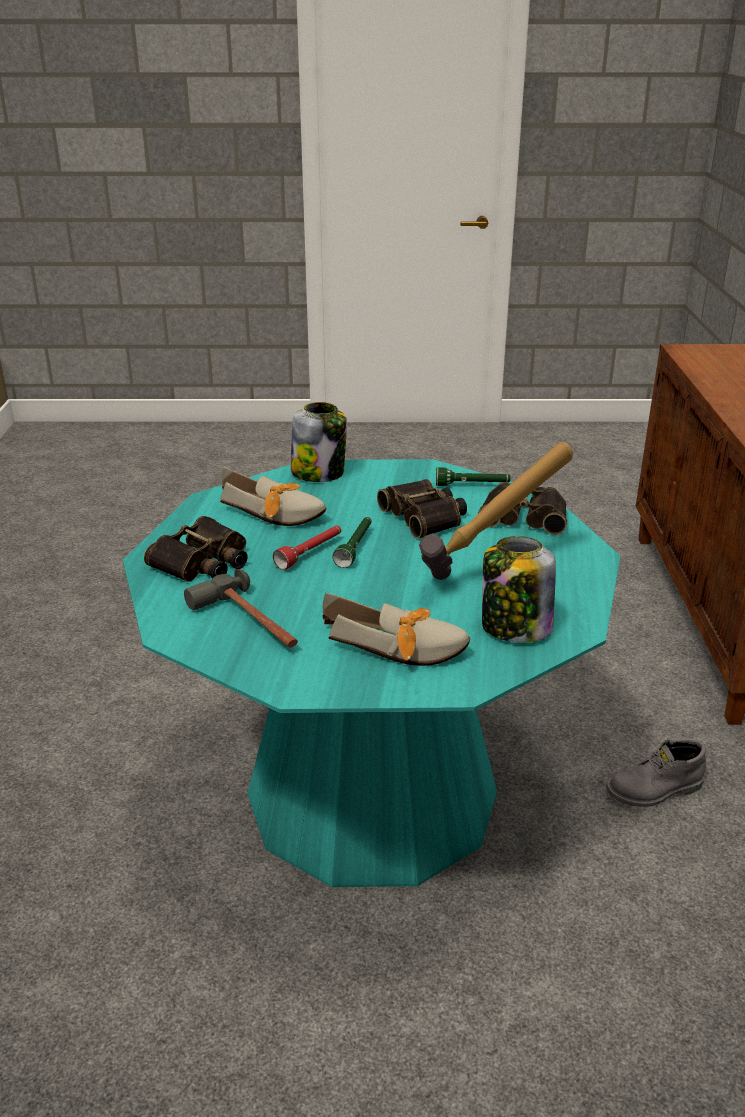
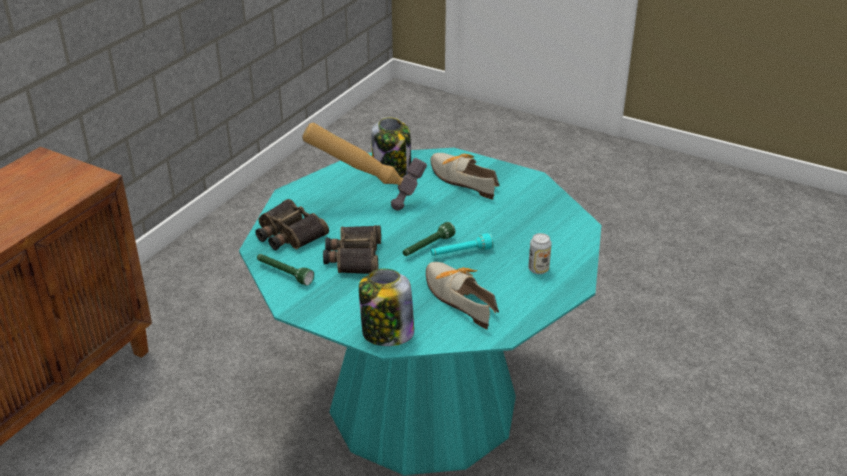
camera: 150 degrees left, 5 degrees up
(203, 562) = (538, 269): binoculars -> can
(249, 623) = (533, 217): hammer -> none
(310, 553) = (461, 253): red flashlight -> turquoise flashlight
(654, 791) = (253, 335): grey boot -> none

